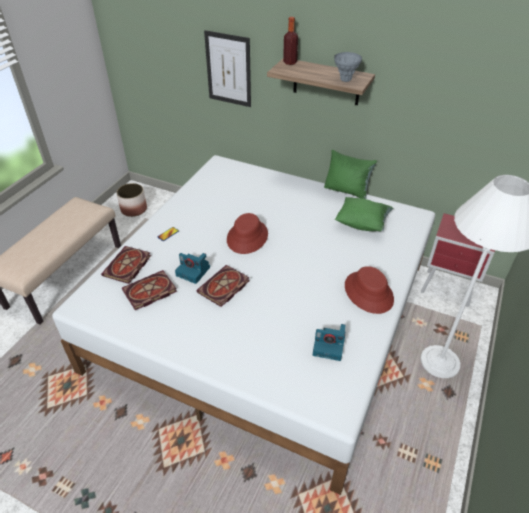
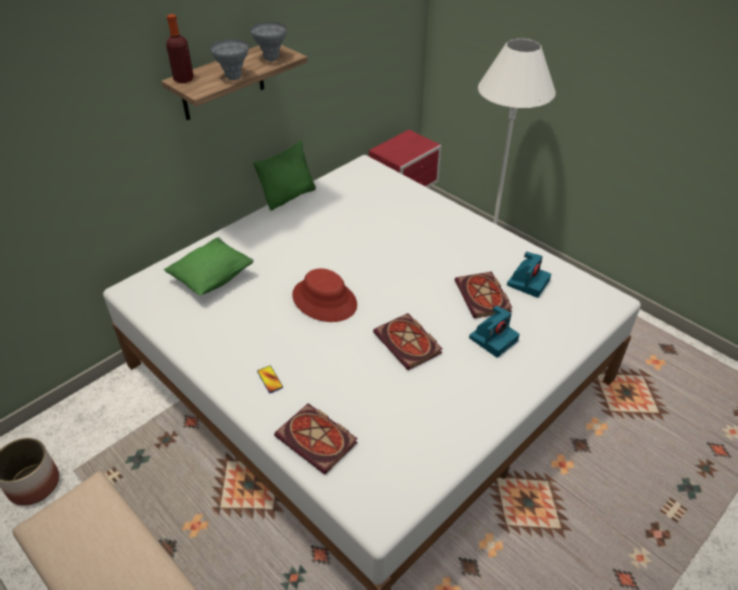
camera: 70 degrees left, 0 degrees up
(149, 292) = (385, 422): book -> book (484, 297)
(194, 271) = (365, 366): camera -> camera (493, 338)
(228, 69) = (82, 146): picture -> none
(306, 75) = (233, 77): none -> grey vase
(362, 223) = (355, 204): green pillow -> green pillow (212, 278)
(369, 292) = (464, 234): red hat -> none

